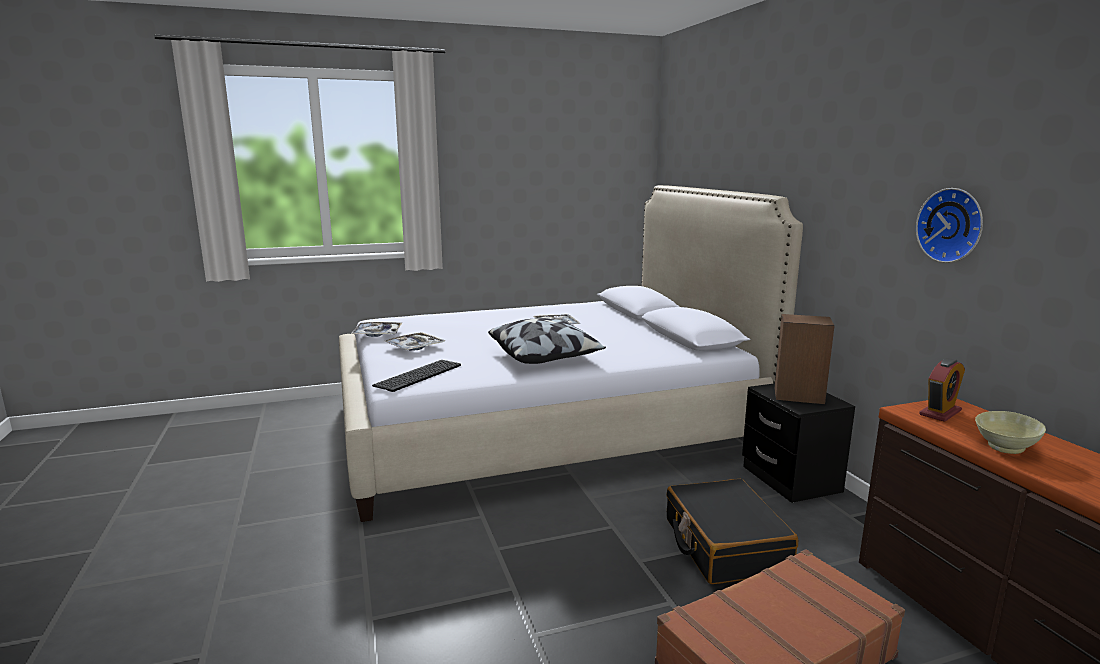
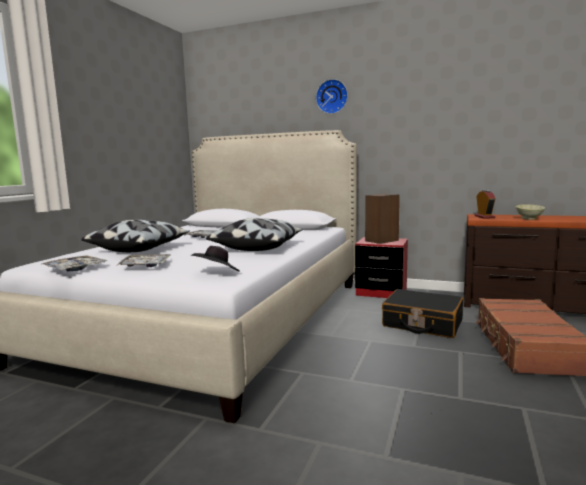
camera: 50 degrees left, 5 degrees down
(419, 376) = (217, 273): keyboard -> black hat
(466, 325) = (139, 249): none -> pillow
(790, 479) = (381, 292): black nightstand -> red nightstand
(952, 225) = (451, 132): wall clock -> wall clock (332, 97)

